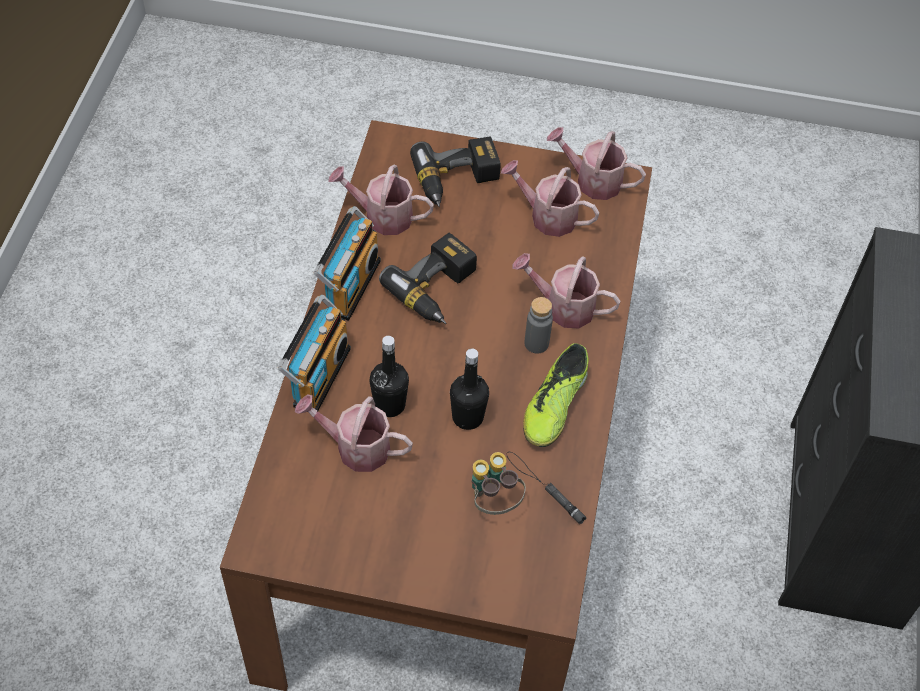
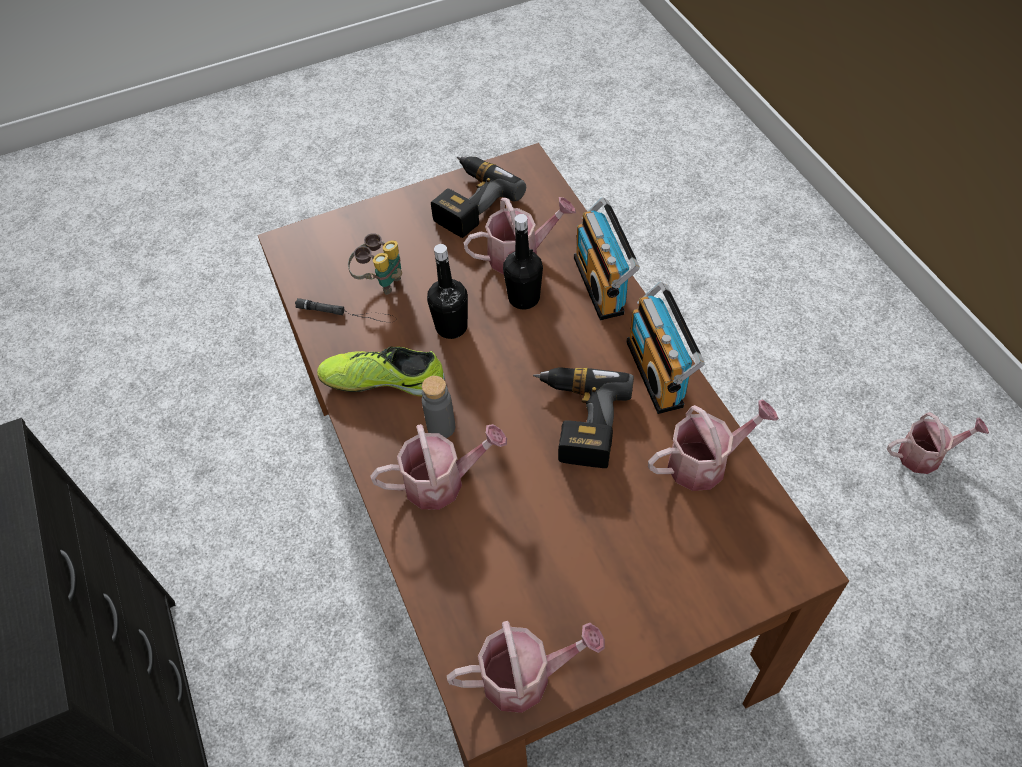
camera: 150 degrees right, 0 degrees up
(457, 181) = (675, 561): power drill -> power drill (469, 201)
(547, 216) = (539, 584): watering can -> watering can (926, 455)
(554, 406) = (383, 380): shoe -> shoe turned 75 degrees counterclockwise

